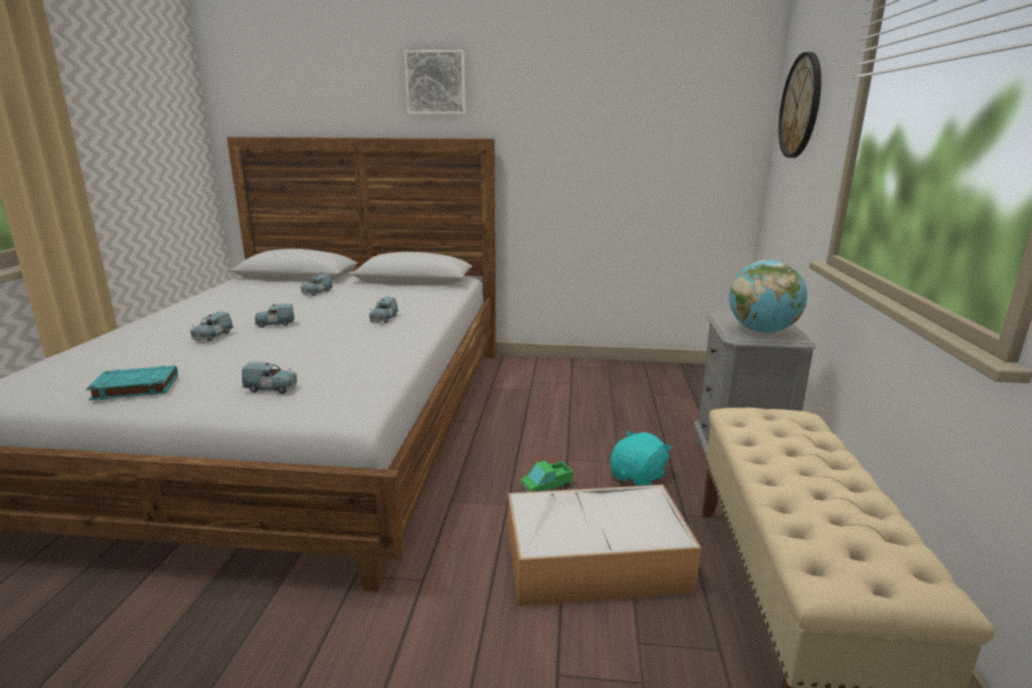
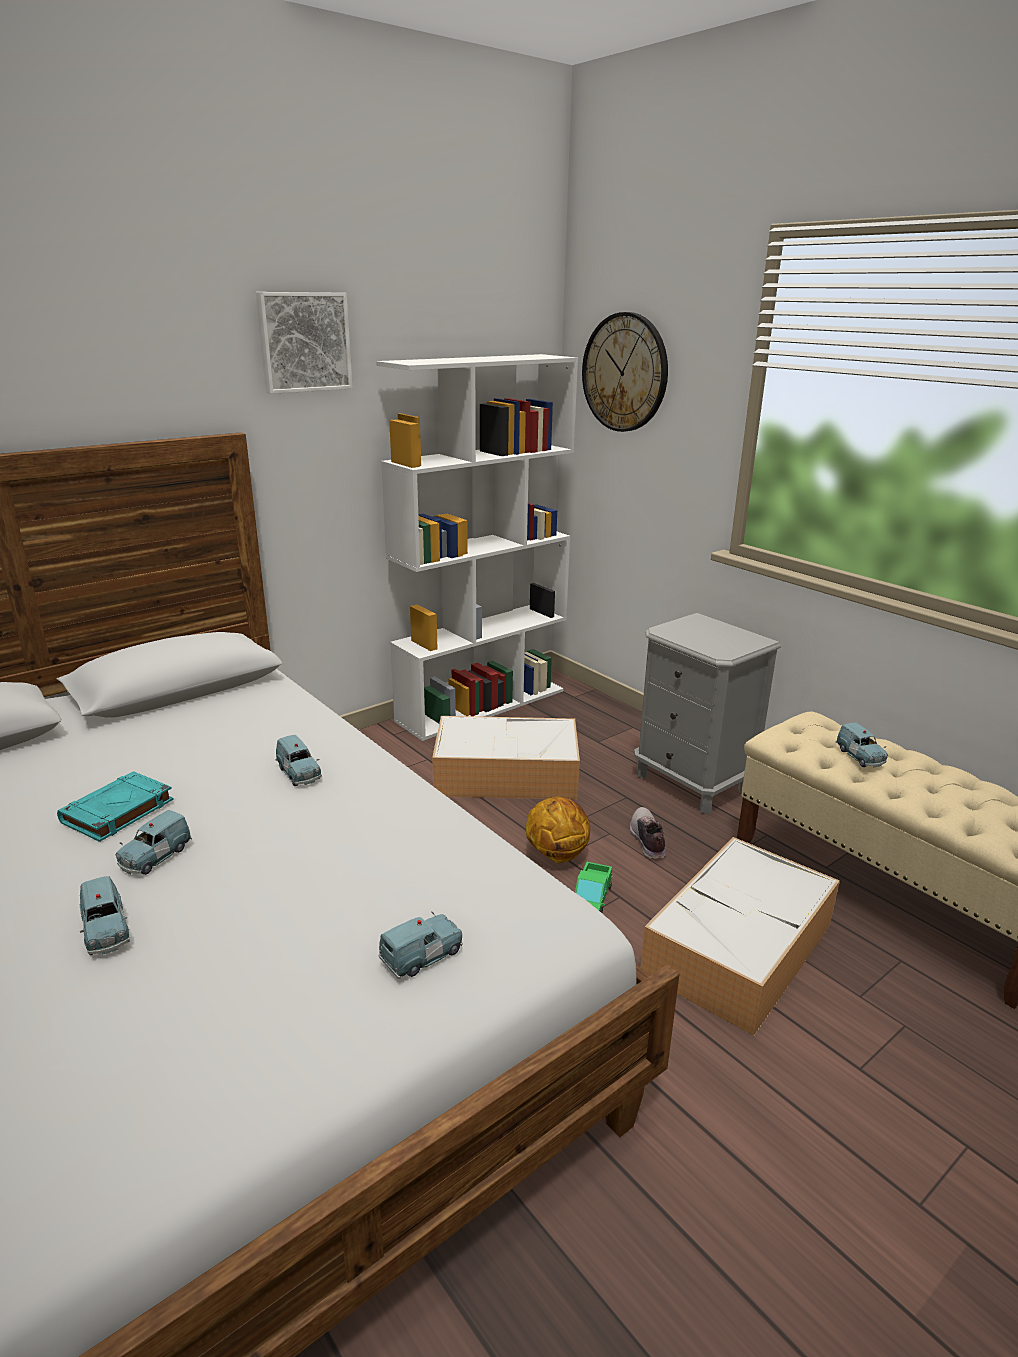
camera: 45 degrees left, 5 degrees up
(135, 388) = (213, 1090): turquoise book -> turquoise book (117, 812)
(317, 292) = (70, 769): blue toy car -> blue toy car (860, 757)
(436, 83) = (127, 345): picture -> picture (303, 342)
(564, 456) = (556, 854): none -> basketball
(606, 408) = (508, 774): none -> storage box
(638, 477) = (647, 840): turquoise plush toy -> shoe
(652, 369) = (482, 705): none -> white bookcase
(762, 331) = (726, 641): globe -> none

